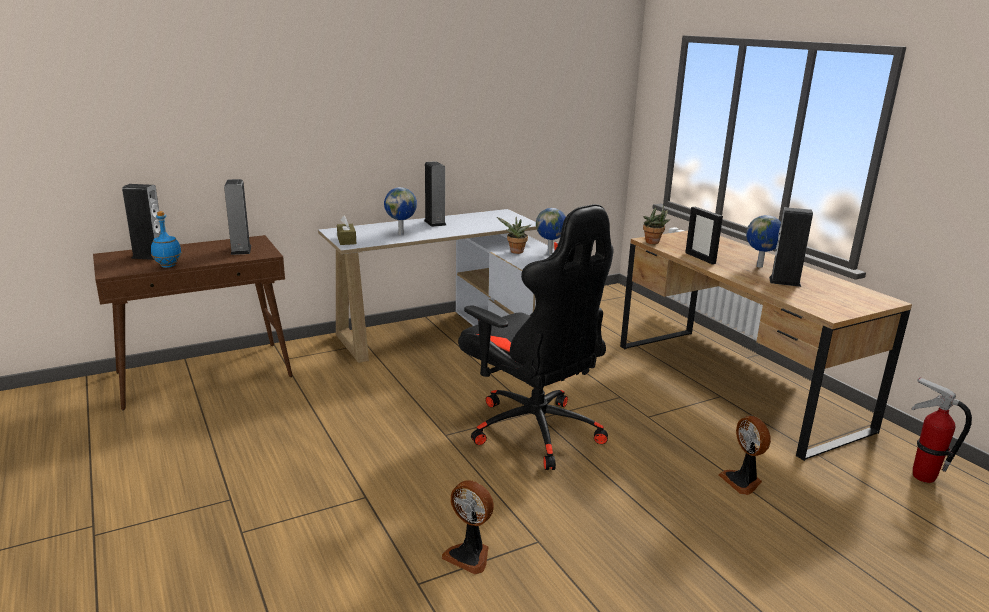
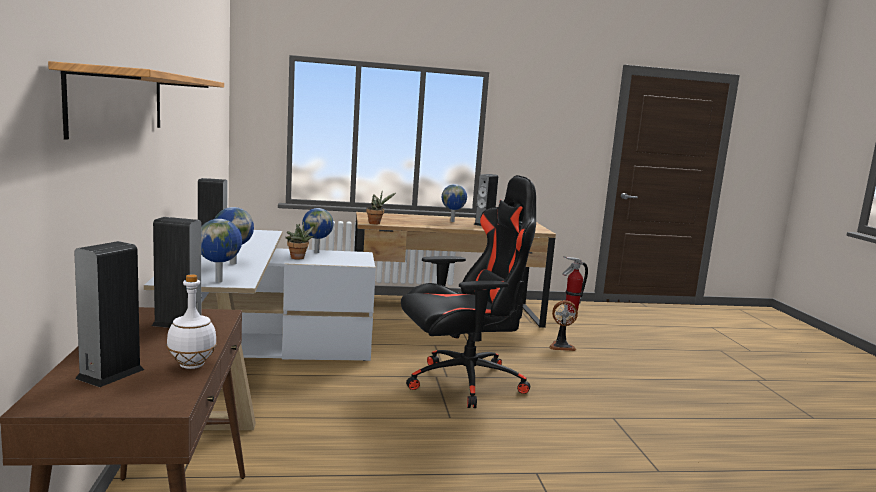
camera: 70 degrees left, 10 degrees down
(168, 266) = (192, 365): blue bottle -> white bottle
(283, 100) = (119, 102): none -> shelf
(346, 240) = (220, 281): brown tissue box -> globe
(469, 555) = (626, 444): fan -> none
(701, 258) = (423, 224): picture frame -> none

